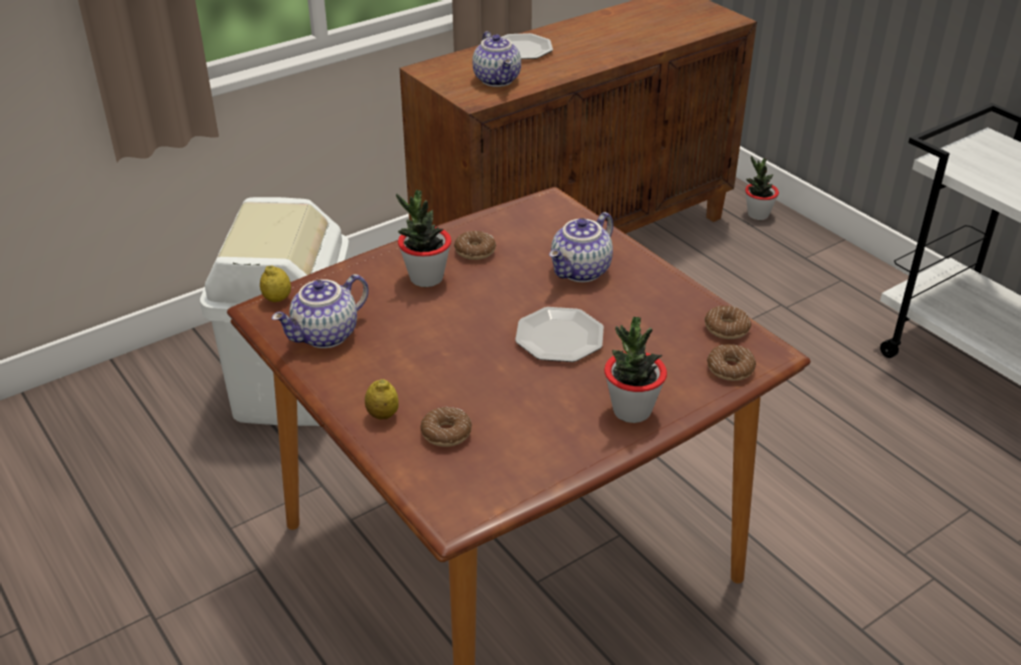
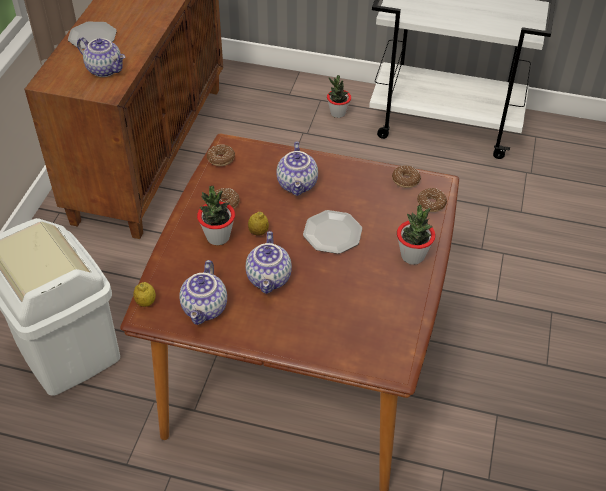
camera: 40 degrees left, 10 degrees up
(382, 415) = (296, 337): lemon -> lemon (258, 232)
(429, 344) = (270, 279): none -> teapot
(446, 433) = (340, 326): donut -> donut (221, 159)
(758, 215) = (238, 77): potted plant -> potted plant (338, 113)

